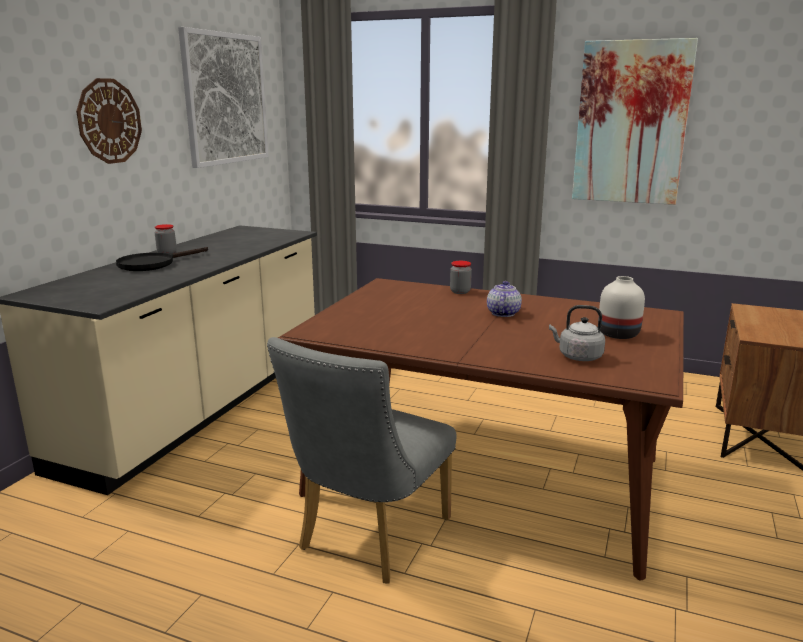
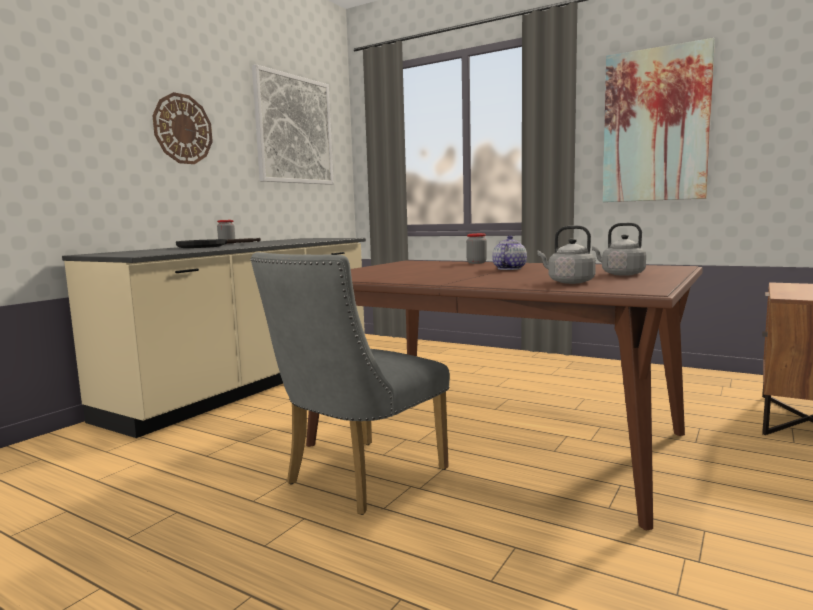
camera: 10 degrees right, 10 degrees down
(617, 334) = (620, 274): white vase -> grey kettle

